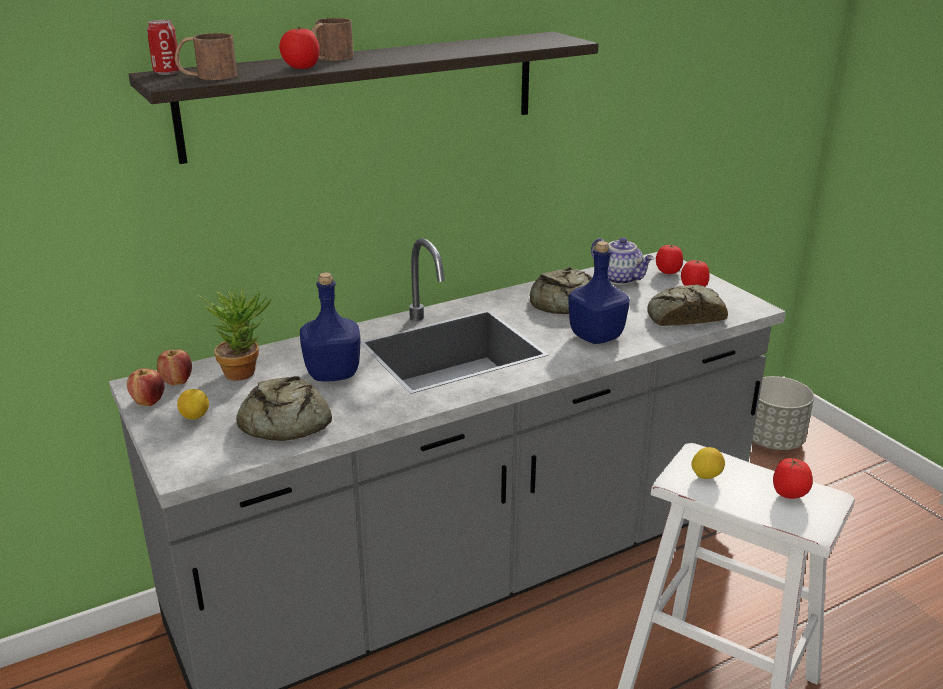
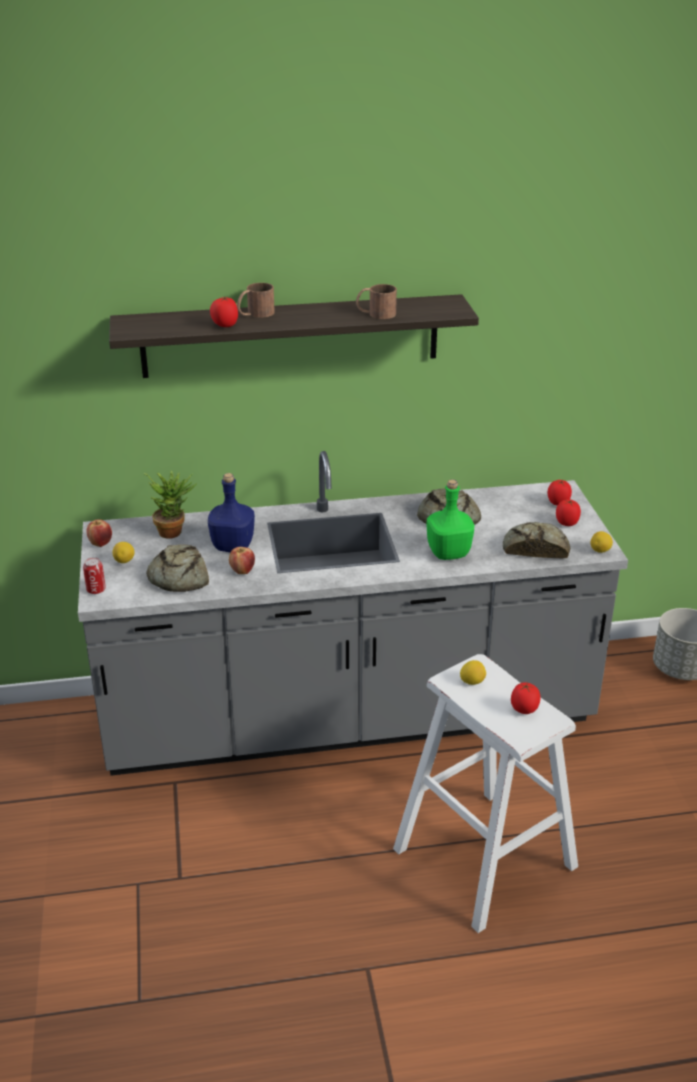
camera: 20 degrees right, 5 degrees up
(167, 72) = (134, 318): can -> can (96, 590)
(177, 382) = (126, 531): apple -> apple (242, 571)
(207, 76) = (156, 327): brown mug -> brown mug (375, 313)
(595, 336) = (448, 552): blue bottle -> green bottle
(620, 278) = (512, 502): teapot -> none
(751, 307) = (600, 551): none -> lemon

